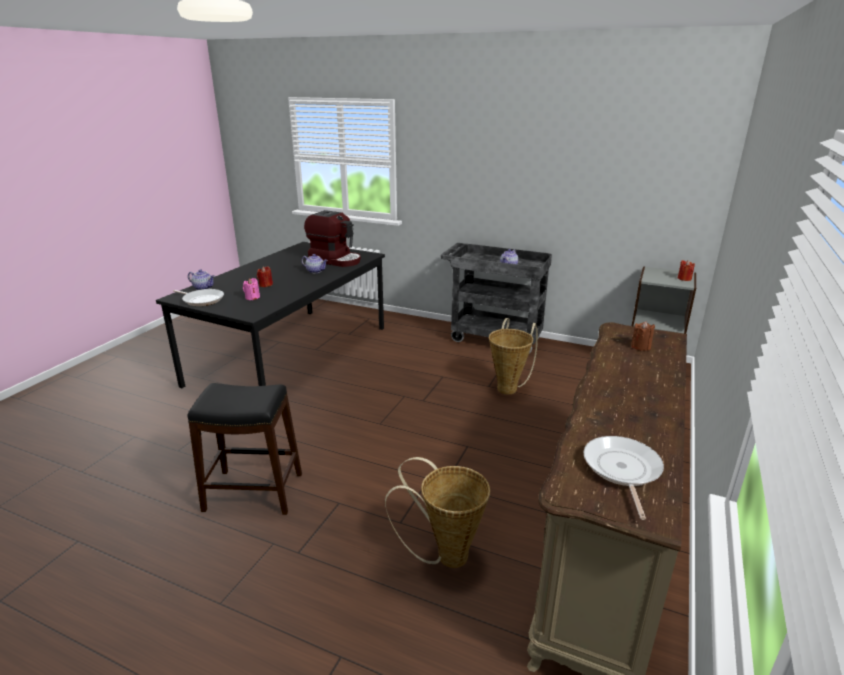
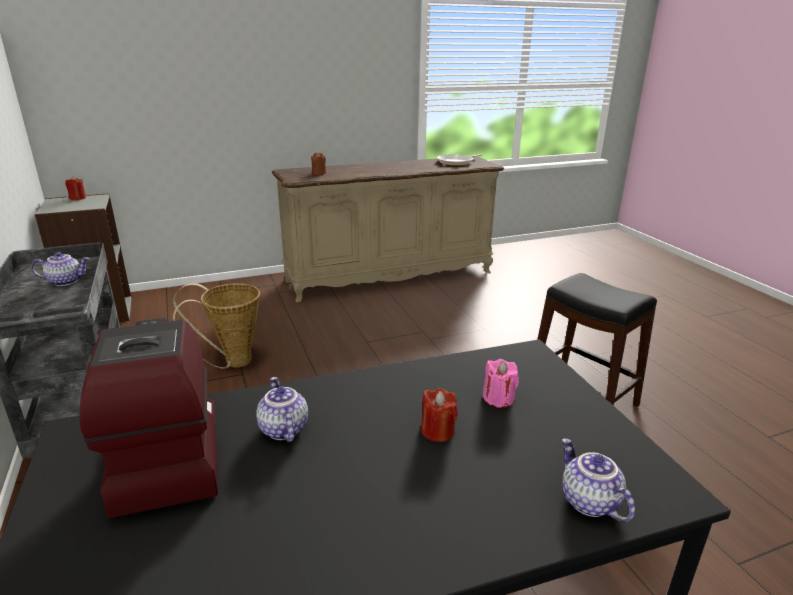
camera: 135 degrees left, 0 degrees up
(202, 300) = (606, 443): frying pan -> none
(445, 555) = (476, 307): basket -> none

